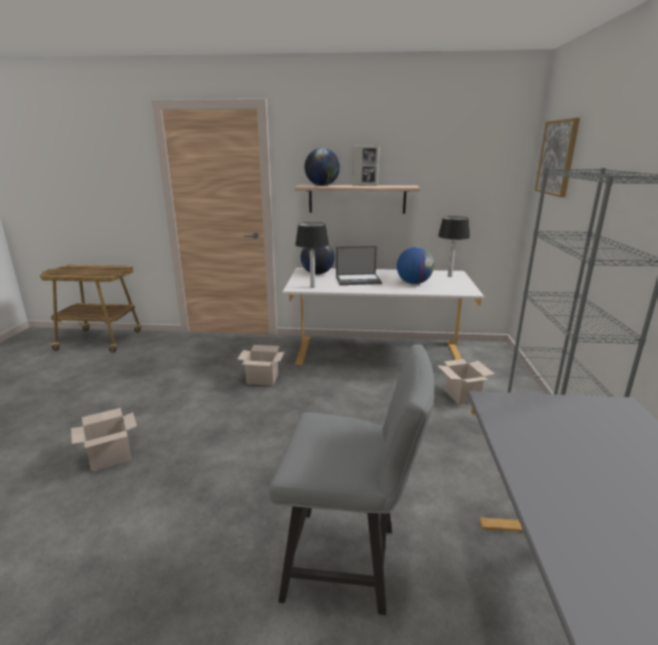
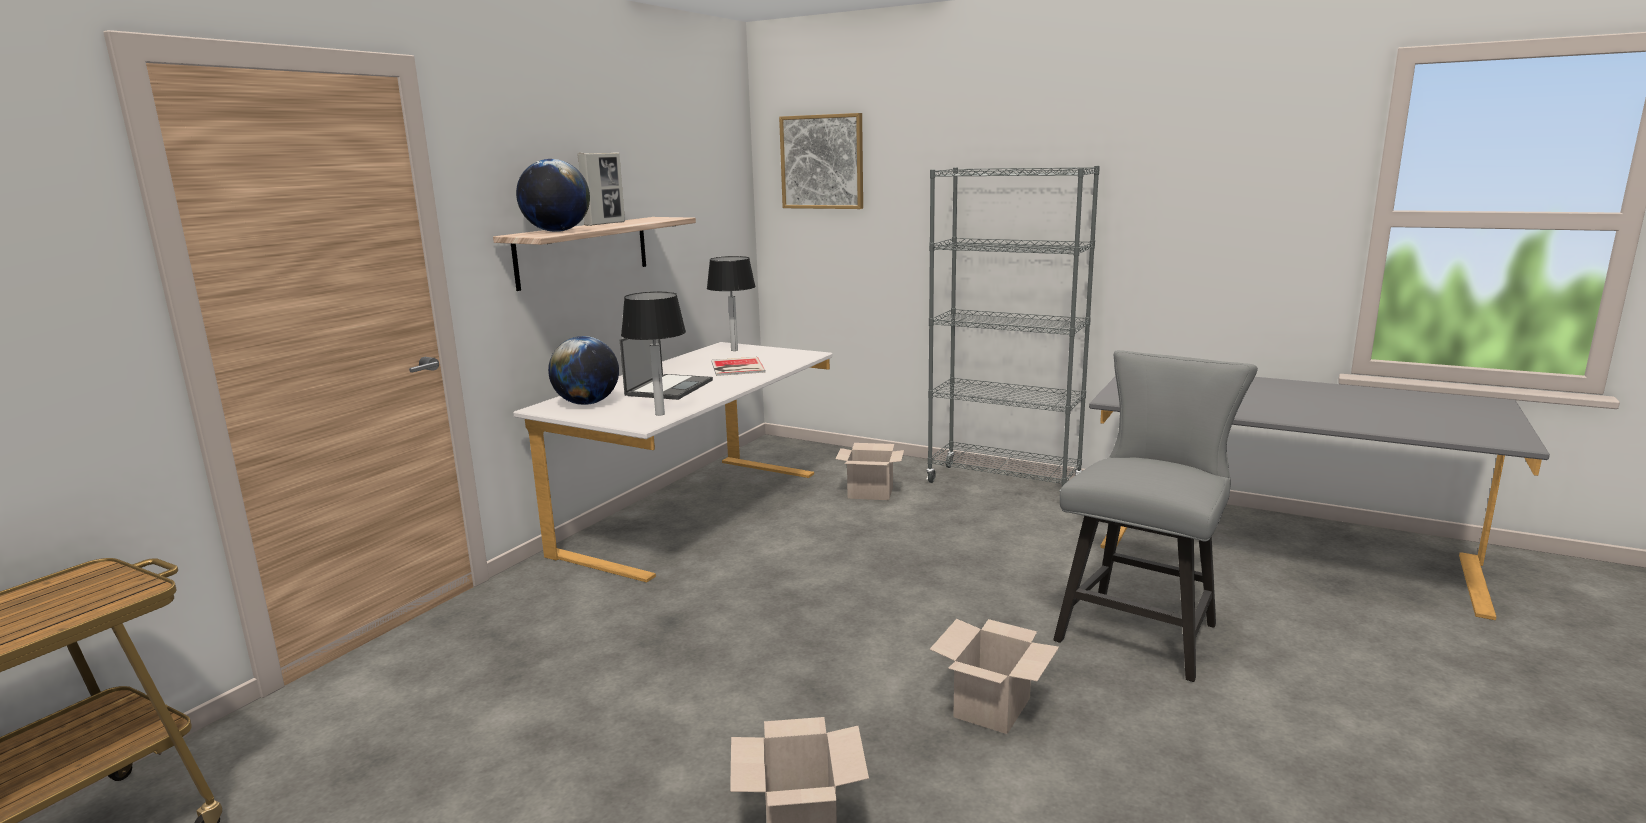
camera: 65 degrees left, 5 degrees down
(261, 379) = (664, 622): cardboard box -> cardboard box (992, 709)
(413, 283) = (736, 367): globe -> book

